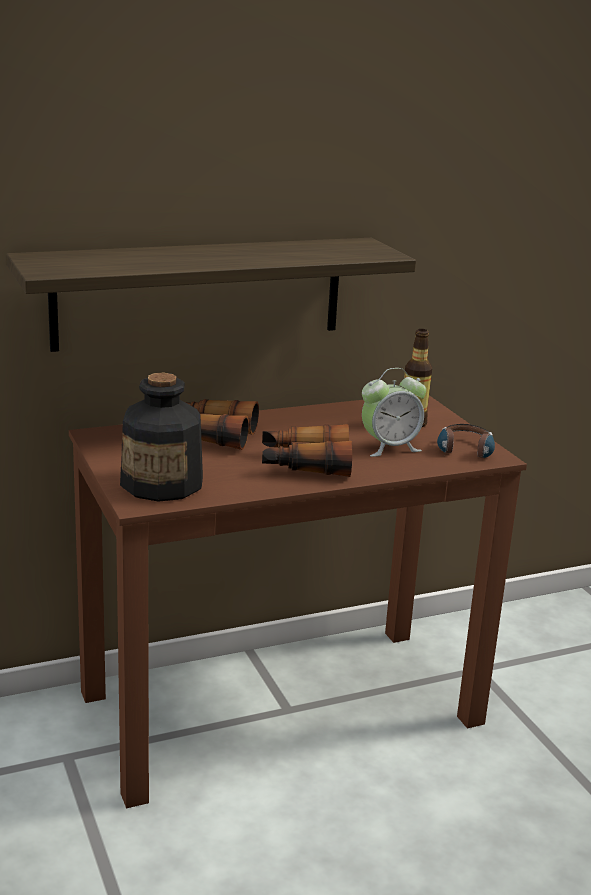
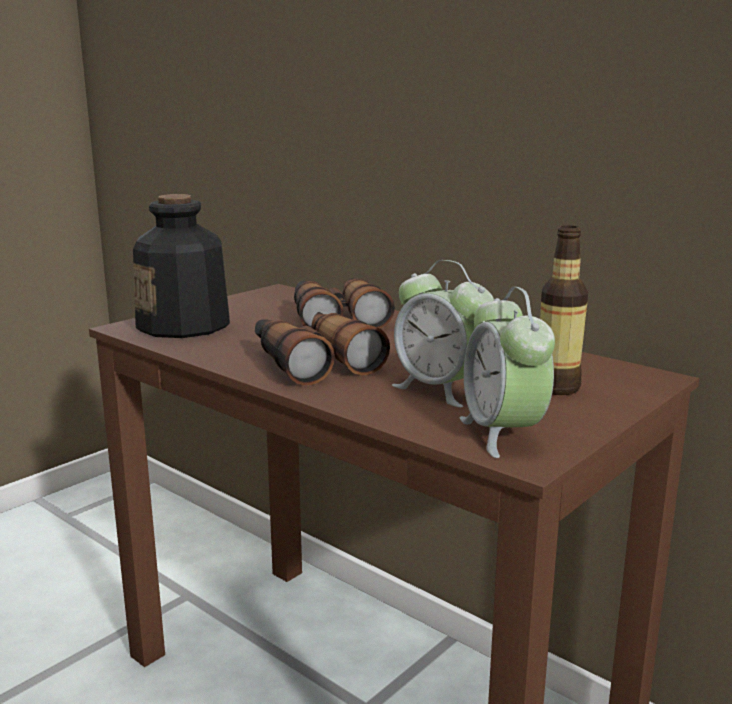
camera: 65 degrees right, 5 degrees down
(199, 292) = (399, 154): shelf -> none
(464, 453) = (502, 434): headphones -> alarm clock

